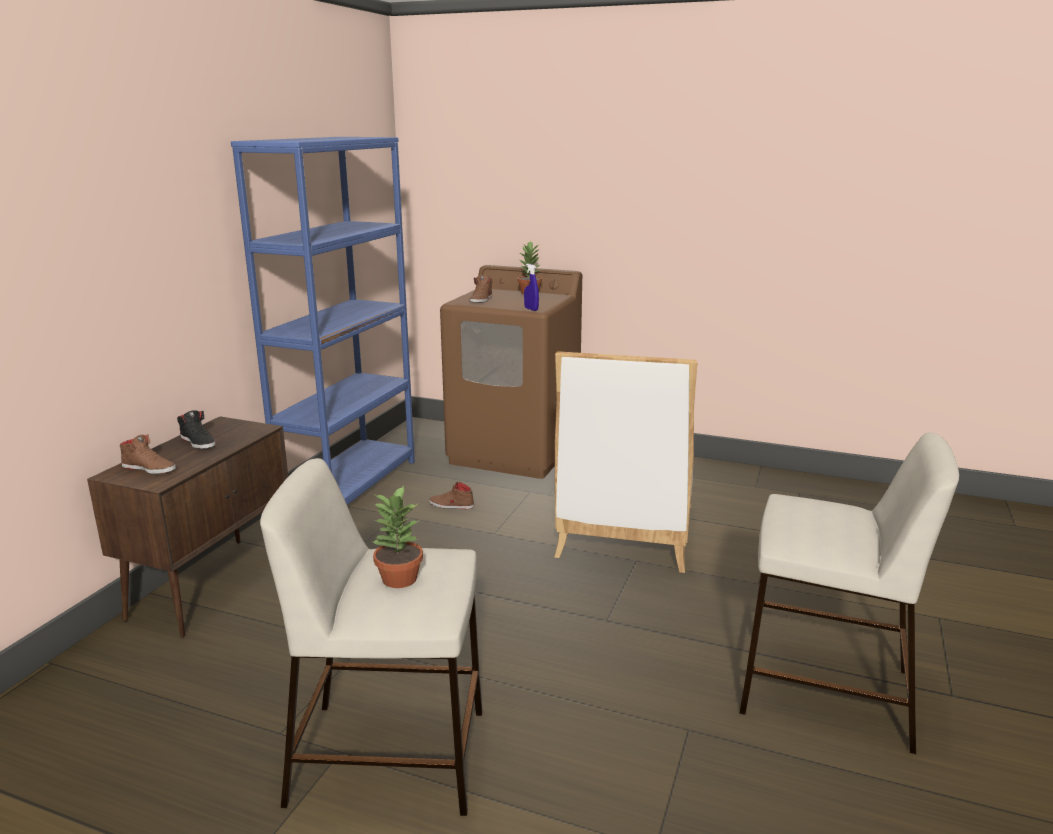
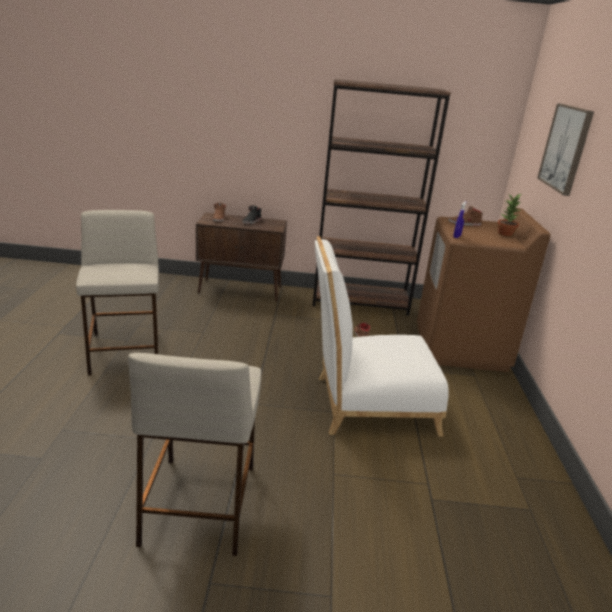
camera: 70 degrees right, 5 degrees up
(350, 486) = (360, 302): blue bookcase -> brown bookcase
(398, 579) = (118, 268): potted plant -> none
(552, 179) = (565, 148): none -> picture

